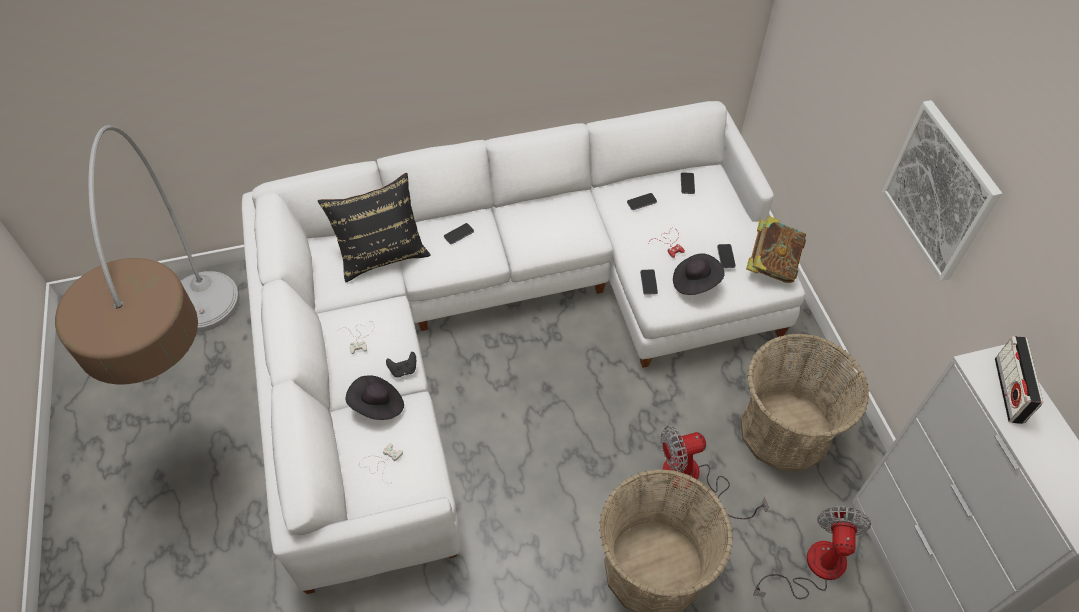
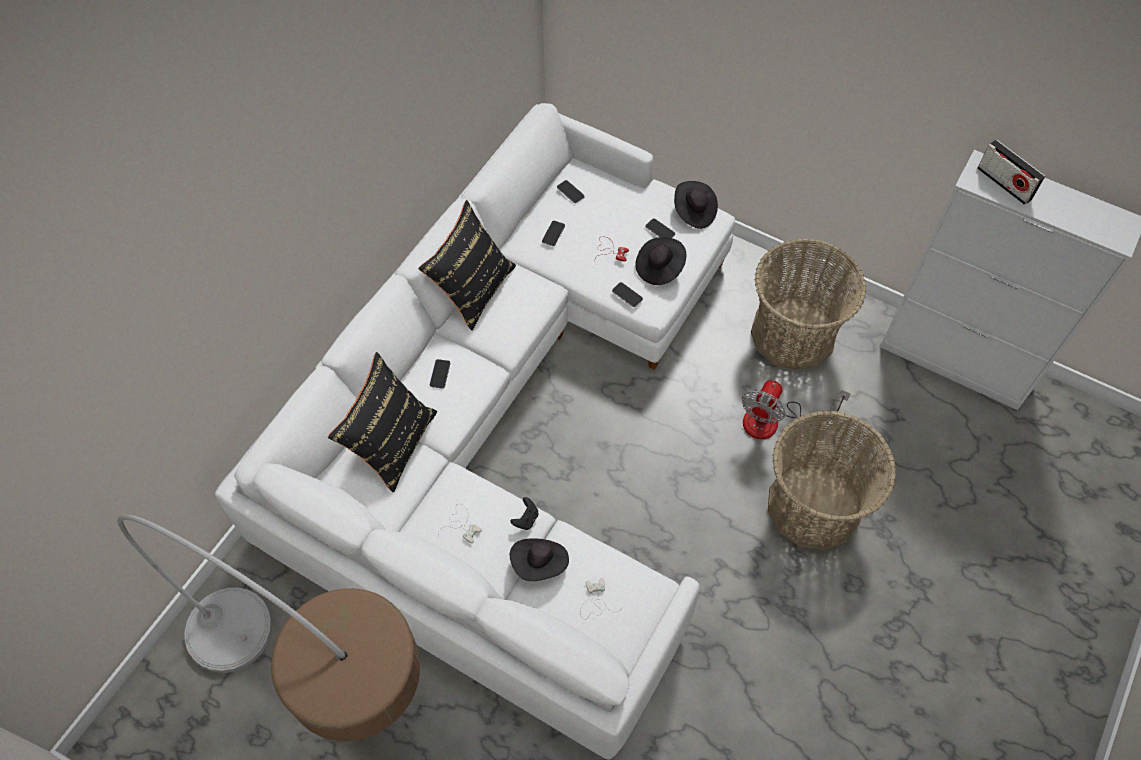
camera: 45 degrees left, 5 degrees up
(545, 198) = (473, 289): none -> black pillow
(771, 264) = (694, 212): book -> black hat
(813, 567) = (902, 413): fan -> none
(940, 191) = (842, 70): picture -> none

